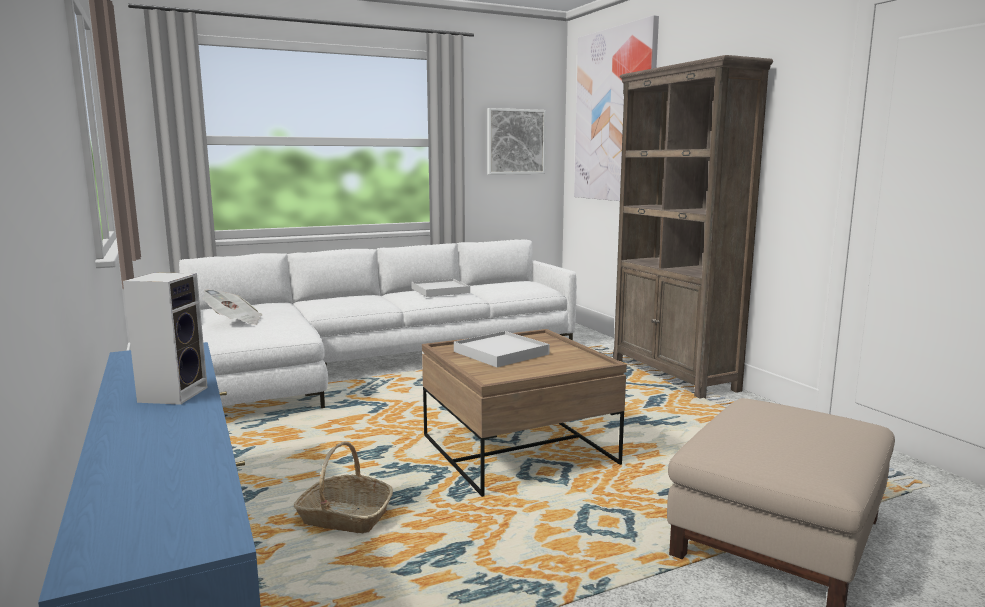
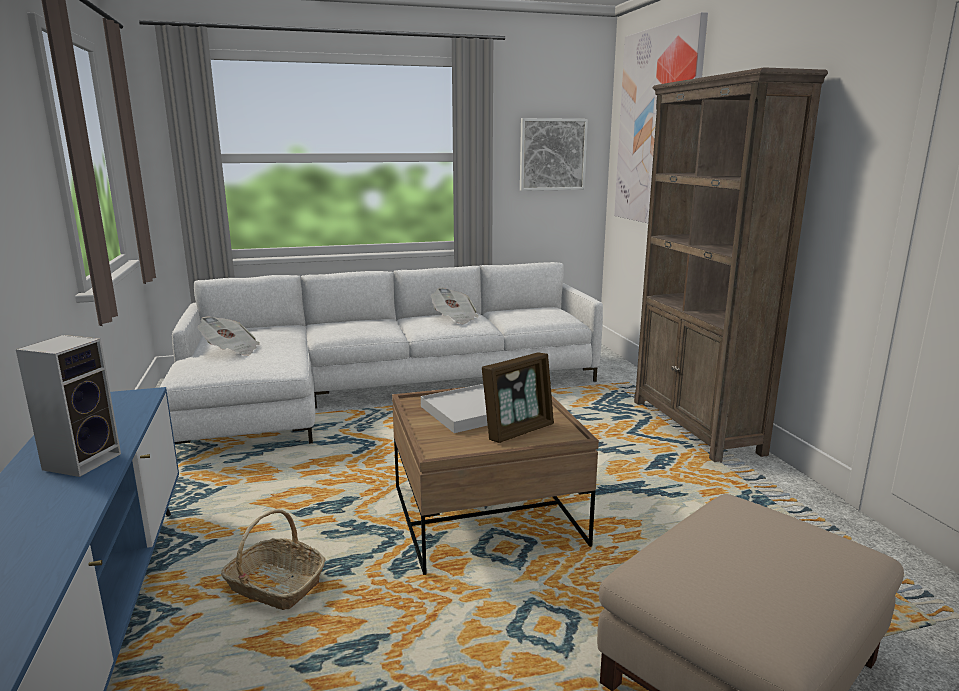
camera: 10 degrees right, 5 degrees up
(440, 291) = (454, 318): white tray -> newspaper
(552, 363) = (518, 431): none -> picture frame

